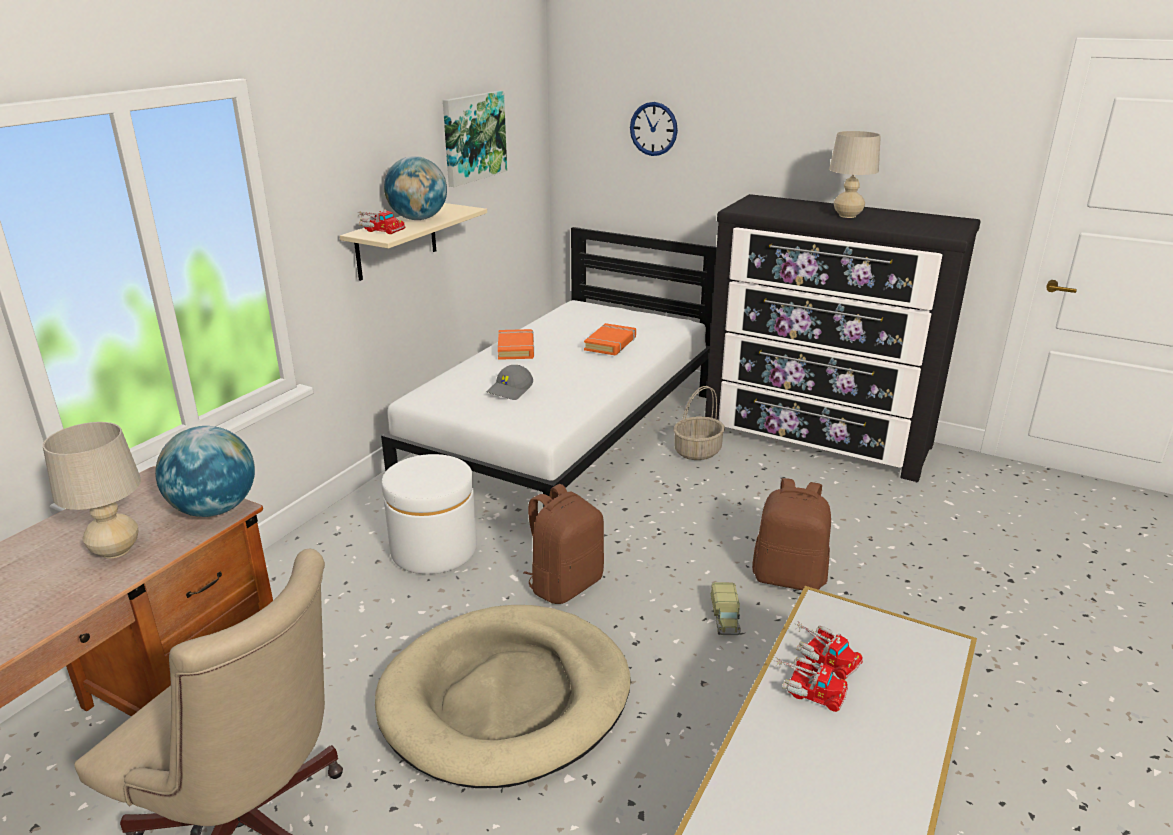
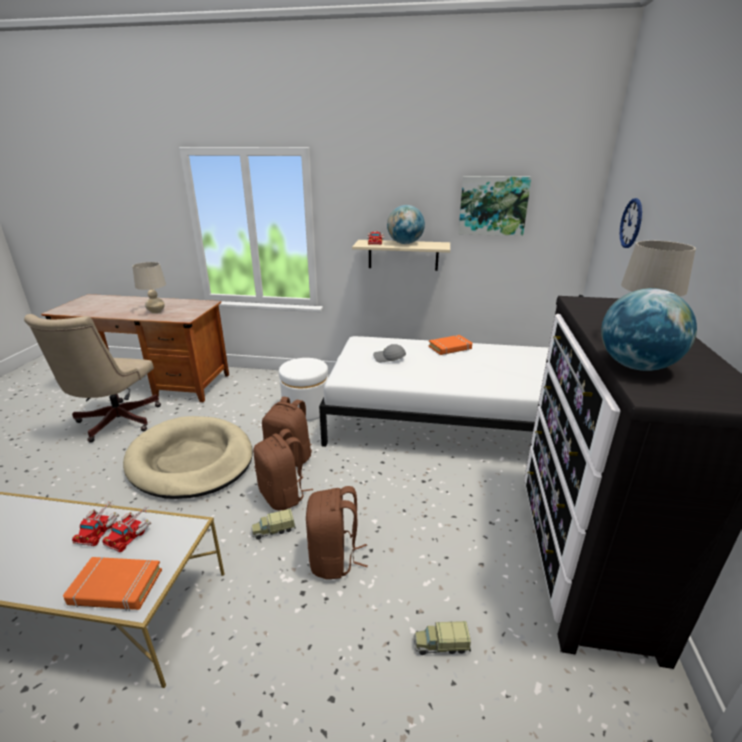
camera: 70 degrees right, 0 degrees up
(215, 509) = (186, 316): globe -> globe (636, 366)
(611, 344) = (490, 373): orange book -> orange book (115, 588)
(656, 602) = (283, 495): none -> brown backpack
(697, 451) = (487, 480): basket -> none
(908, 535) = (441, 645): none -> toy truck

